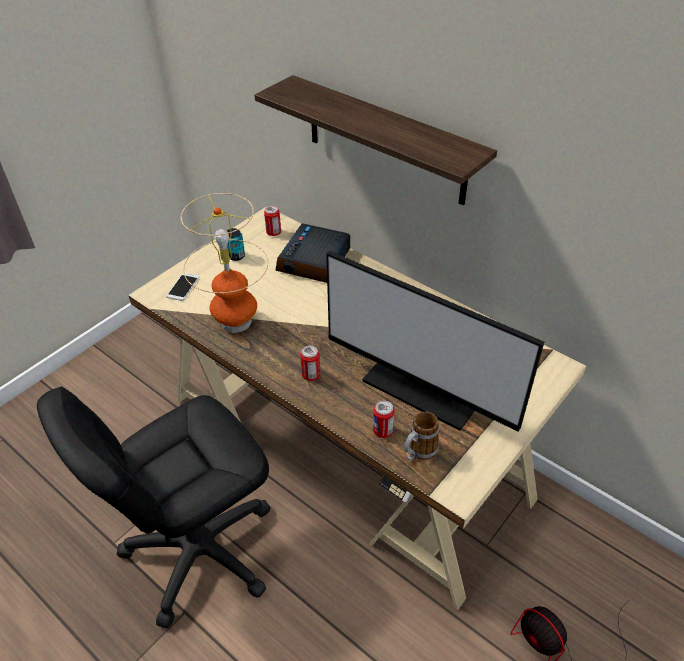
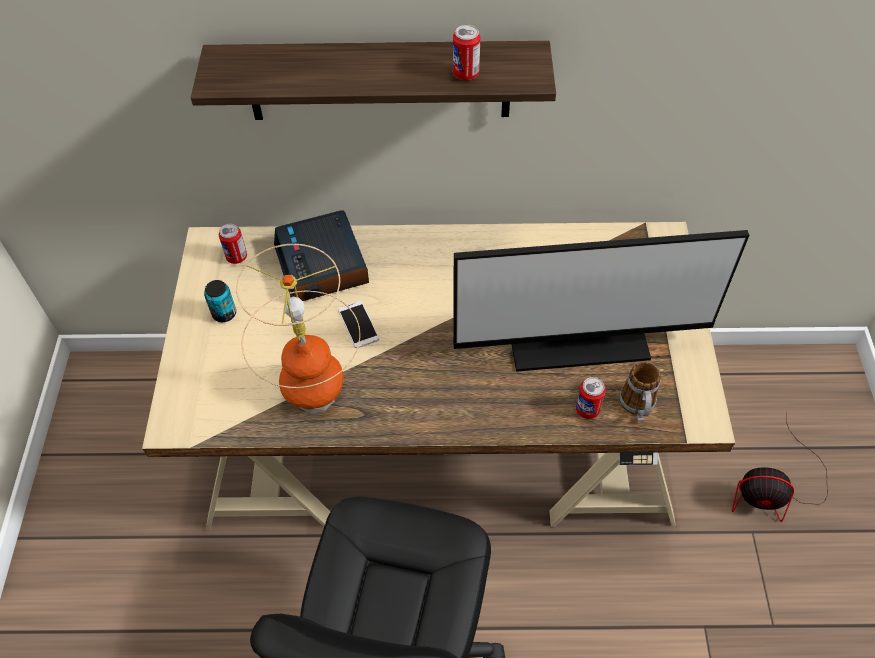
camera: 40 degrees left, 10 degrees up
(183, 287) = (202, 393): phone -> phone (358, 324)
(311, 375) = (460, 400): can -> can (466, 74)

